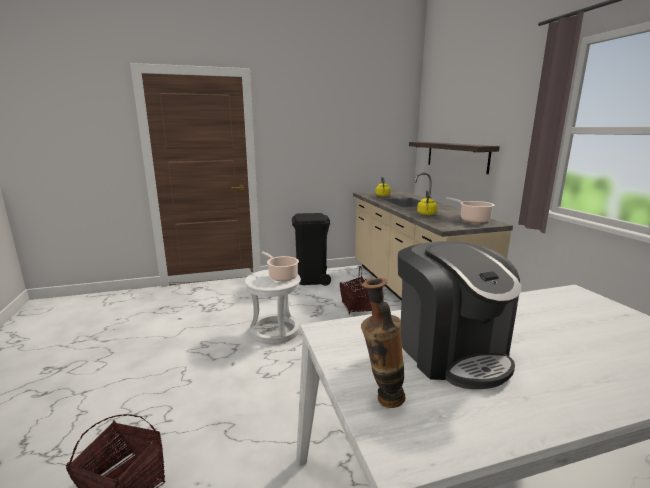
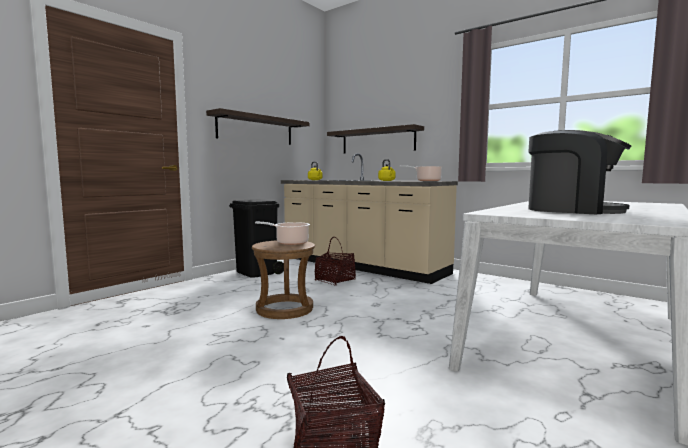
camera: 35 degrees left, 10 degrees down
(275, 331) = (284, 309): white stool -> brown stool
(326, 145) = (256, 129): none -> shelf
(381, 399) = (603, 218): vase -> none

